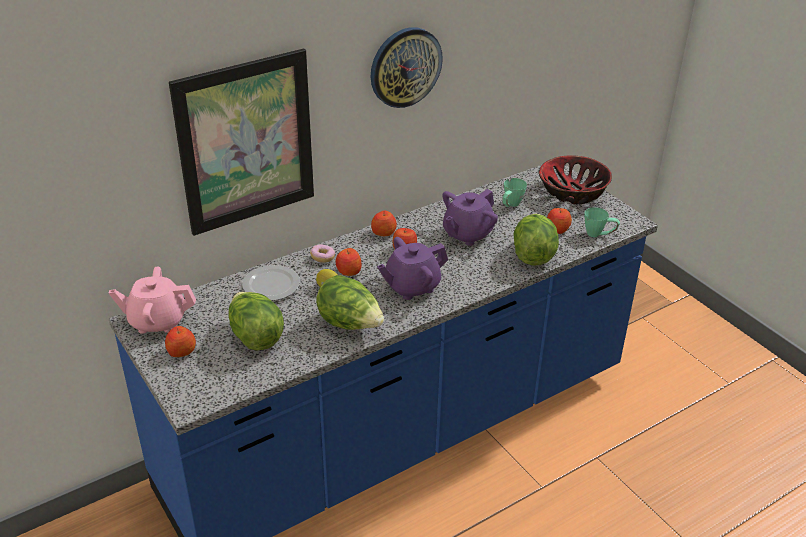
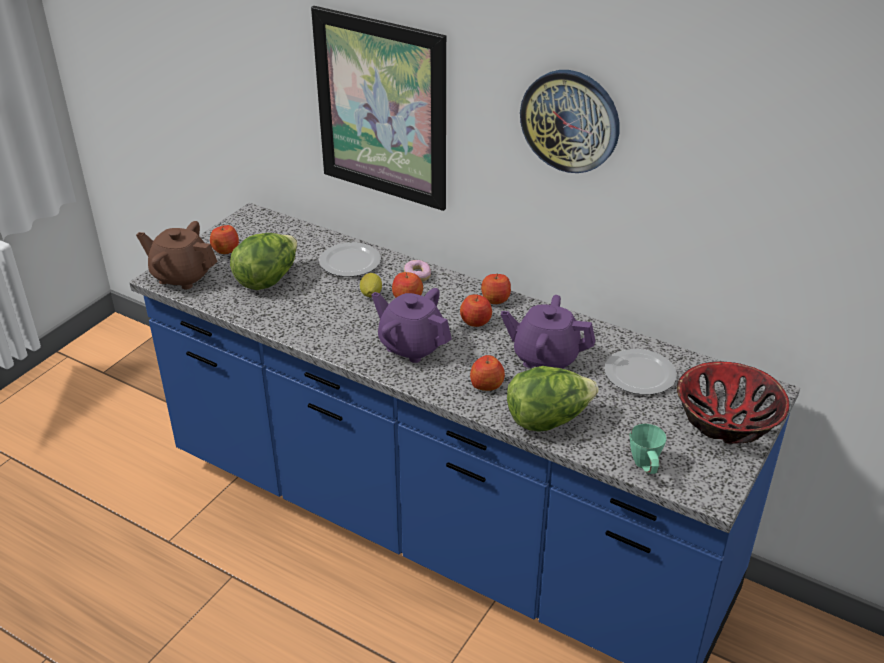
camera: 65 degrees right, 0 degrees up
(157, 321) = (258, 225): pink teapot -> none
(201, 389) = (182, 276): none -> brown teapot
(350, 324) = (321, 326): lettuce -> none
(510, 206) = (638, 375): green mug -> plate
(557, 229) = (624, 427): apple -> apple (486, 384)

